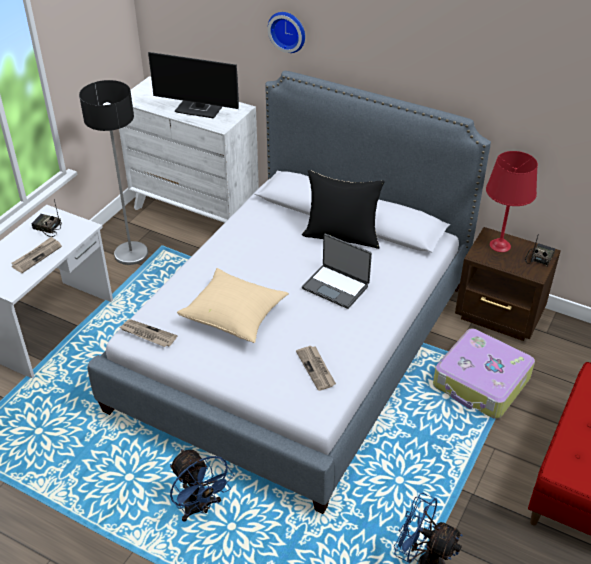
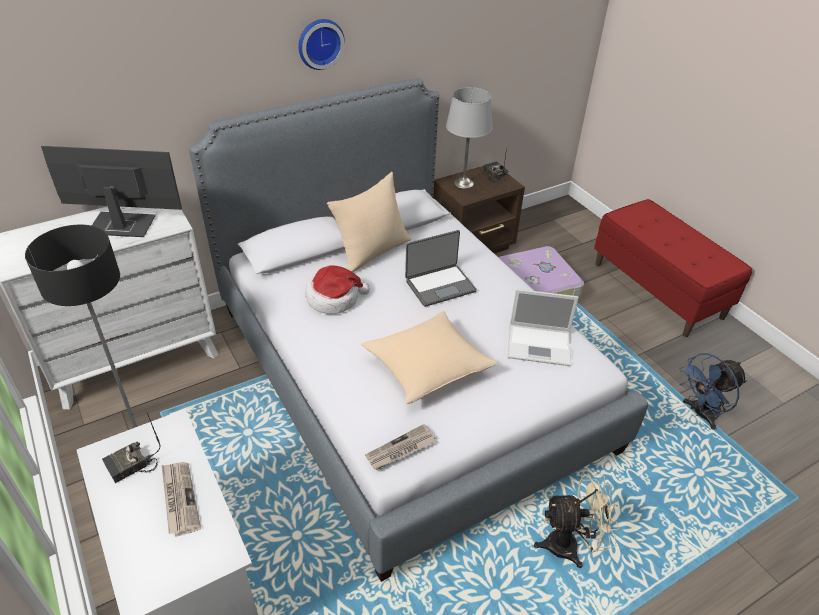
camera: 60 degrees left, 0 degrees up
(200, 109) = (120, 226): monitor -> monitor turned 135 degrees counterclockwise
(200, 508) = (570, 545): blue fan -> beige fan
(269, 241) = (334, 298): none -> hat
(288, 31) = (194, 74): wall clock -> wall clock (319, 43)
(316, 369) = (540, 345): newspaper -> laptop
(342, 235) = (372, 251): black pillow -> beige pillow
(499, 245) = (464, 183): red table lamp -> grey table lamp

